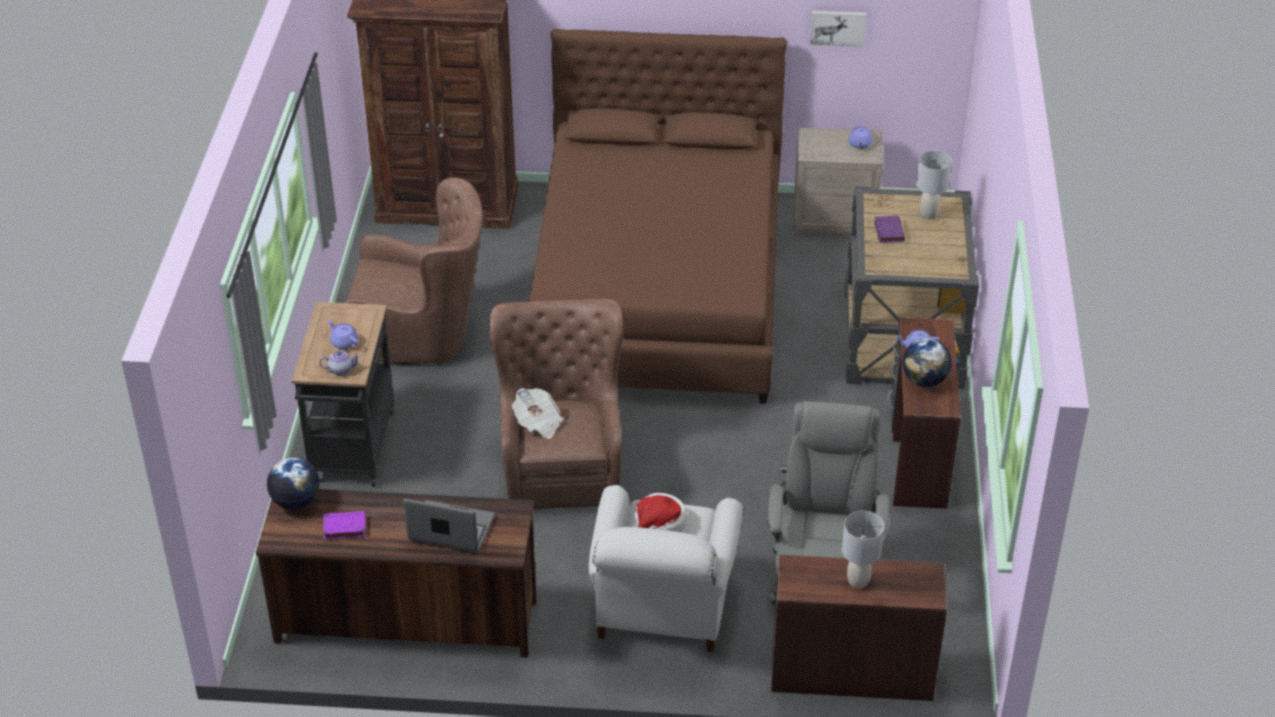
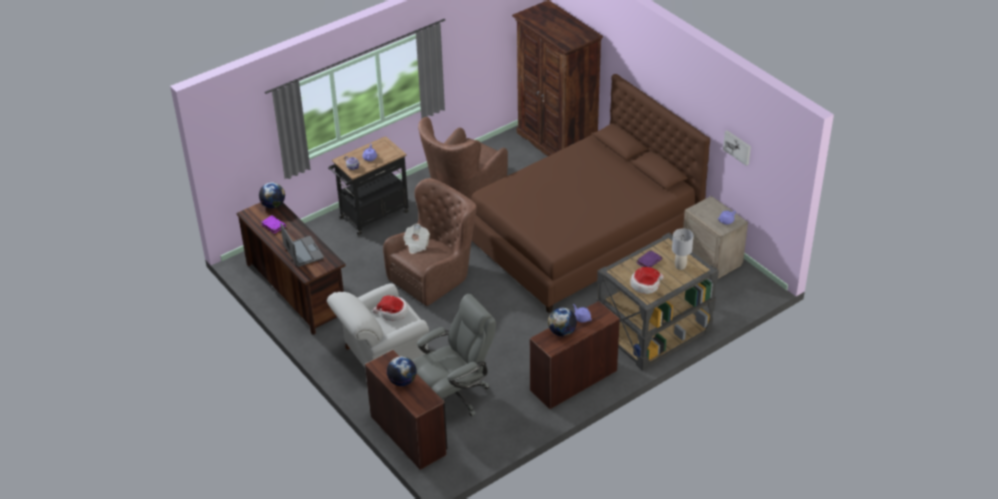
camera: 50 degrees right, 0 degrees up
(421, 335) = (463, 190): brown armchair -> brown armchair turned 75 degrees clockwise
(858, 581) = (402, 381): grey table lamp -> globe
(930, 259) = (645, 285): none -> hat

